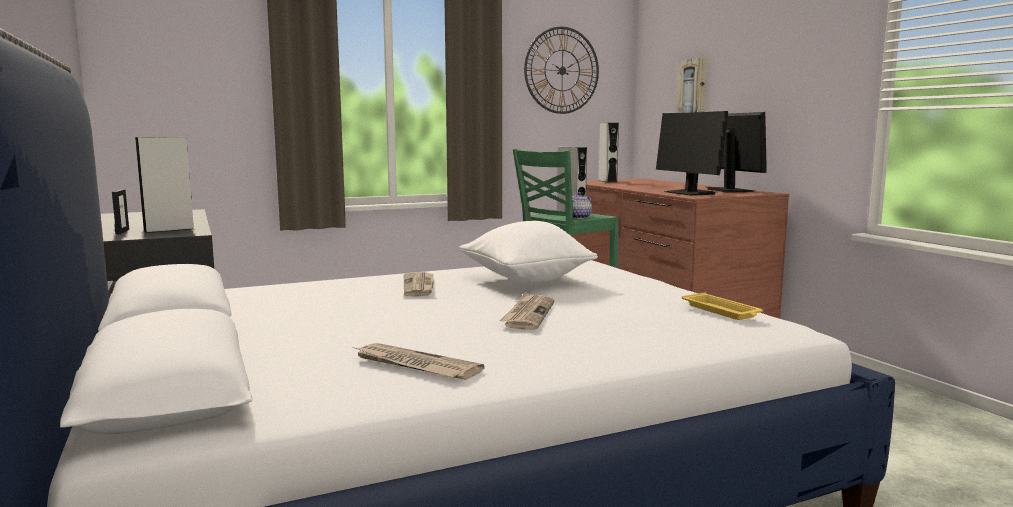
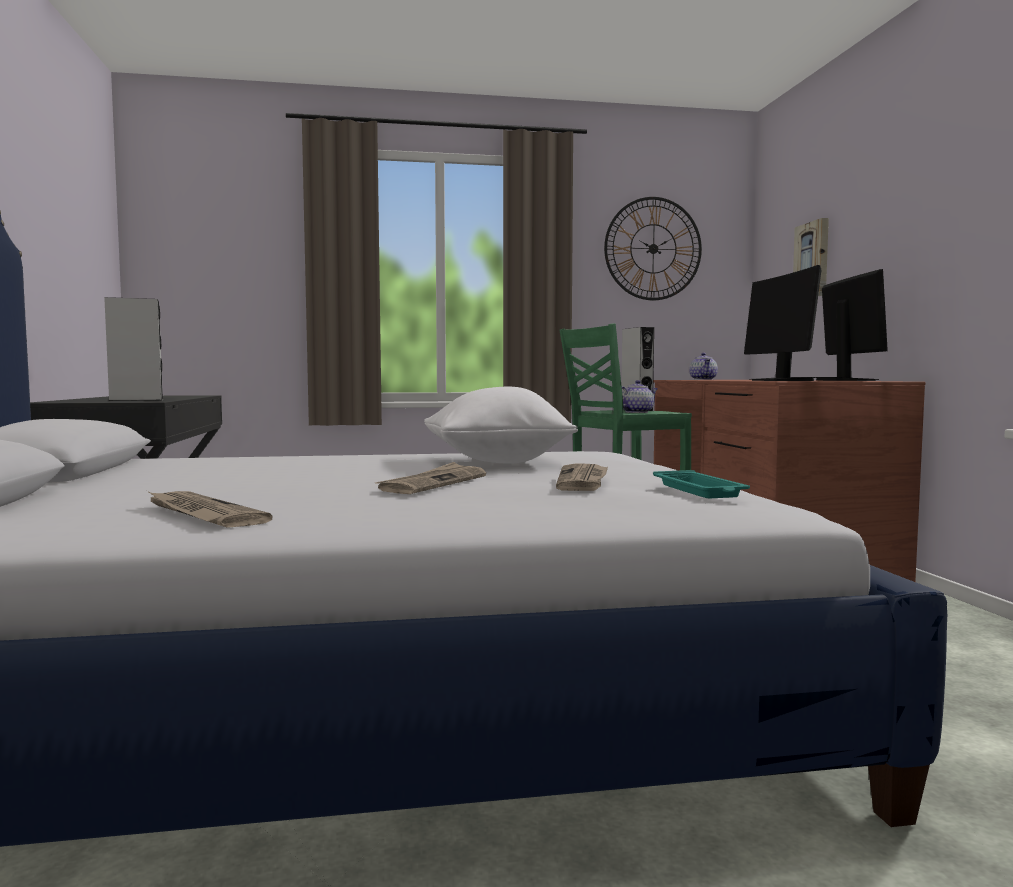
camera: 15 degrees right, 5 degrees down
(122, 232) = (89, 400): picture frame -> none
(419, 286) = (360, 462): newspaper -> newspaper (584, 481)
(607, 181) = (703, 379): grey speaker -> teapot
(722, 311) = (699, 491): yellow tray -> turquoise tray

